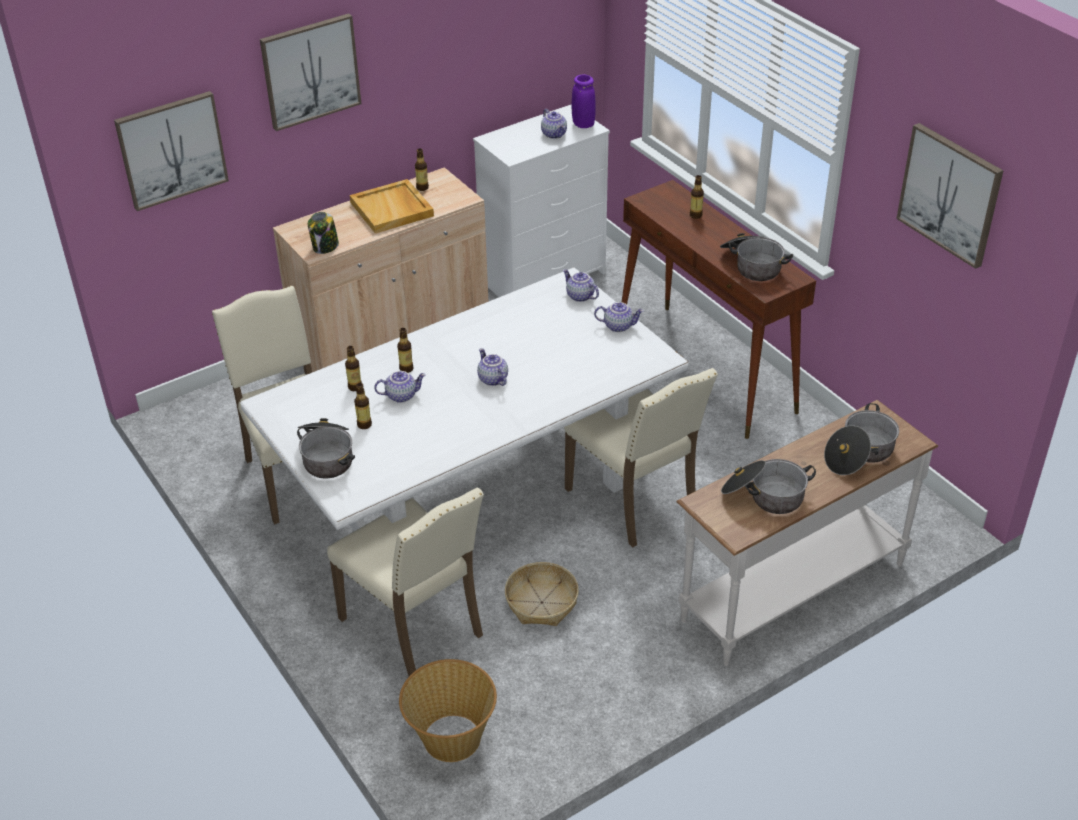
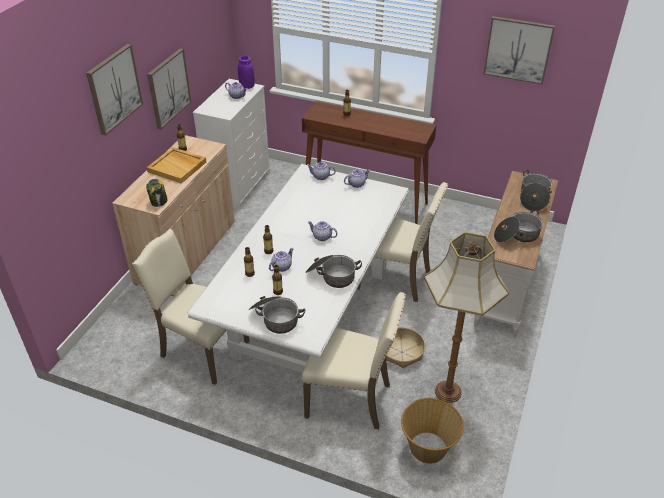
camera: 35 degrees left, 0 degrees up
(171, 149) = (51, 166): picture -> picture (168, 88)
(550, 684) = (447, 391): none -> floor lamp
(752, 265) = (400, 128): cooking pot -> cooking pot (331, 276)

